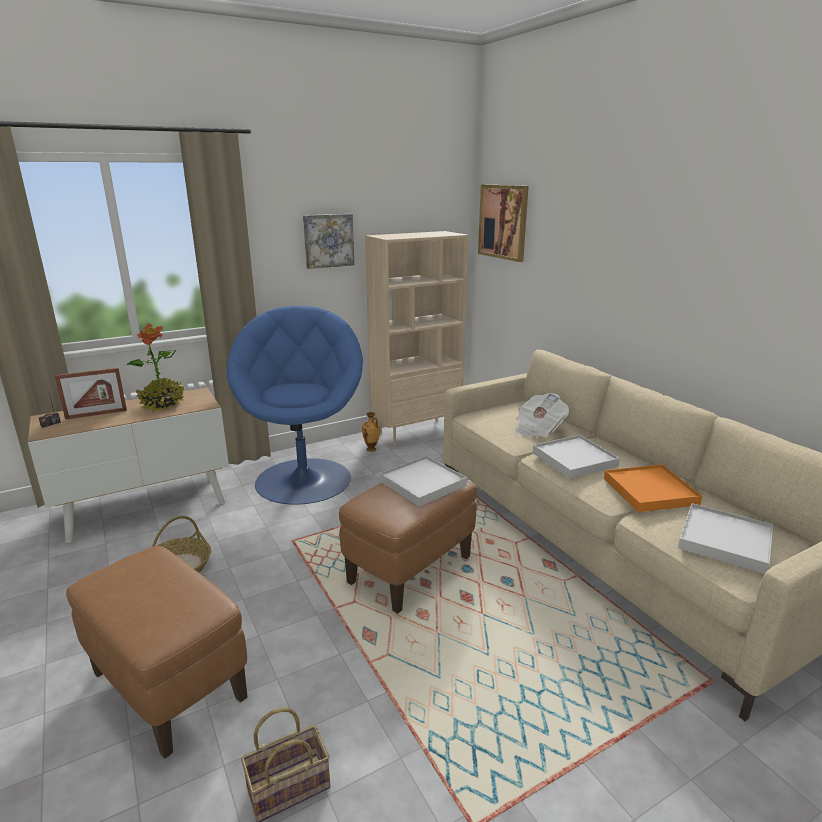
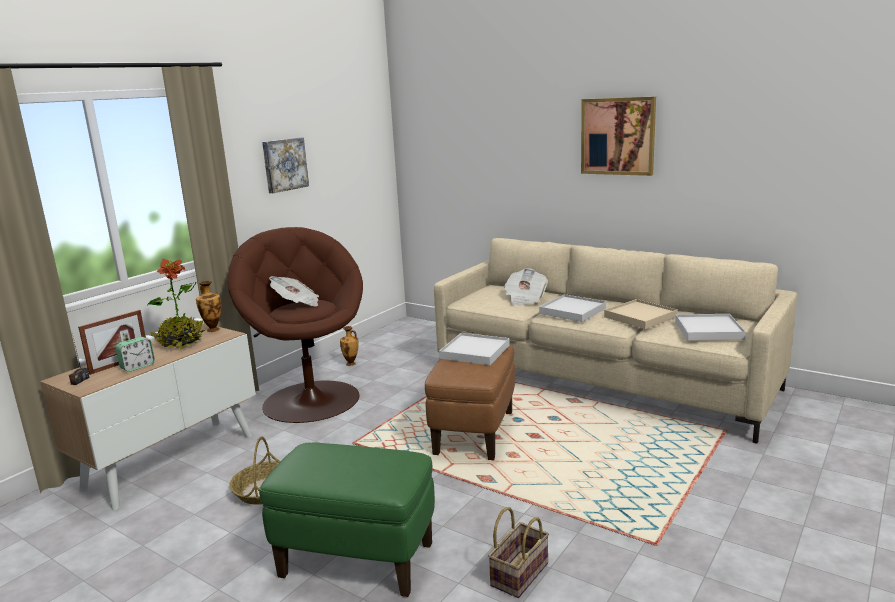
camera: 25 degrees left, 5 degrees down
(103, 421) = (137, 367): none -> alarm clock
(169, 686) = (357, 560): brown ottoman -> green ottoman
(203, 396) = (213, 329): none -> vase
(292, 385) = (297, 304): none -> newspaper
(304, 479) = (311, 399): blue armchair -> brown armchair
(416, 431) = (378, 342): beige bookcase -> none
(503, 222) = (428, 135): picture -> picture (618, 136)
(650, 491) = (640, 317): orange tray -> beige tray

